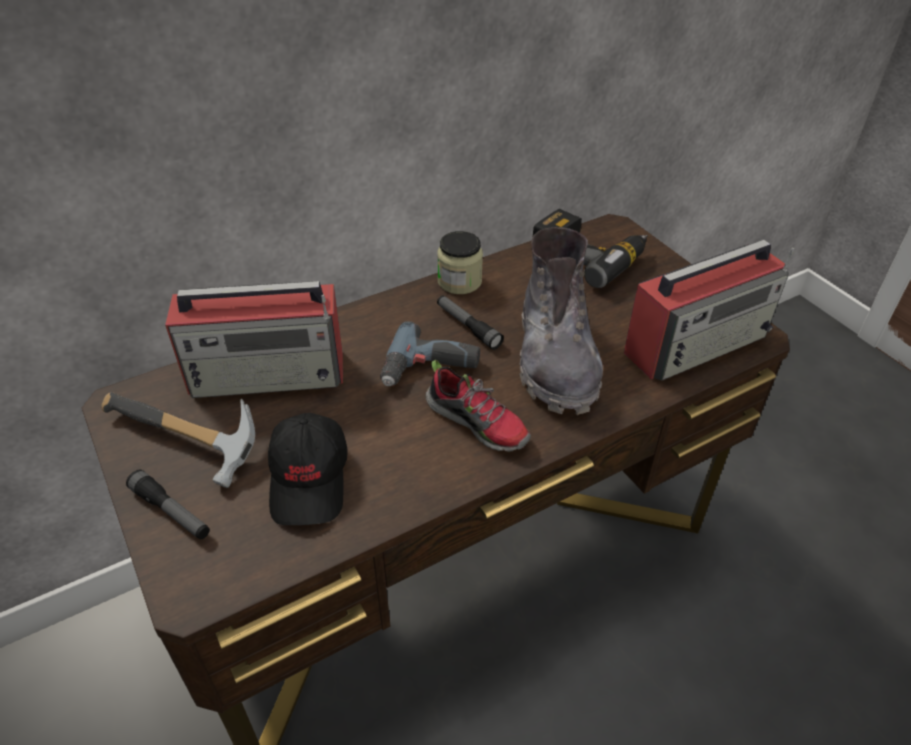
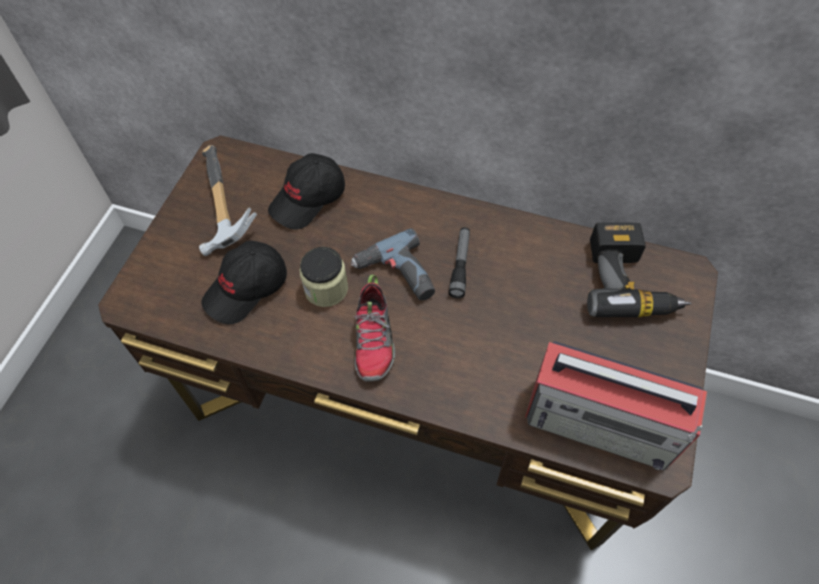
camera: 50 degrees right, 15 degrees up
(171, 512) = (170, 246): flashlight -> none
(270, 374) = (308, 199): radio -> black cap
(459, 281) = (503, 224): jar -> jar (326, 289)
(555, 359) = (483, 340): grey boot -> none

